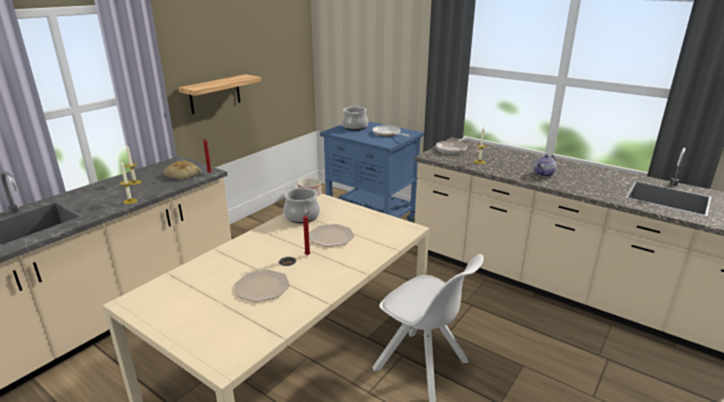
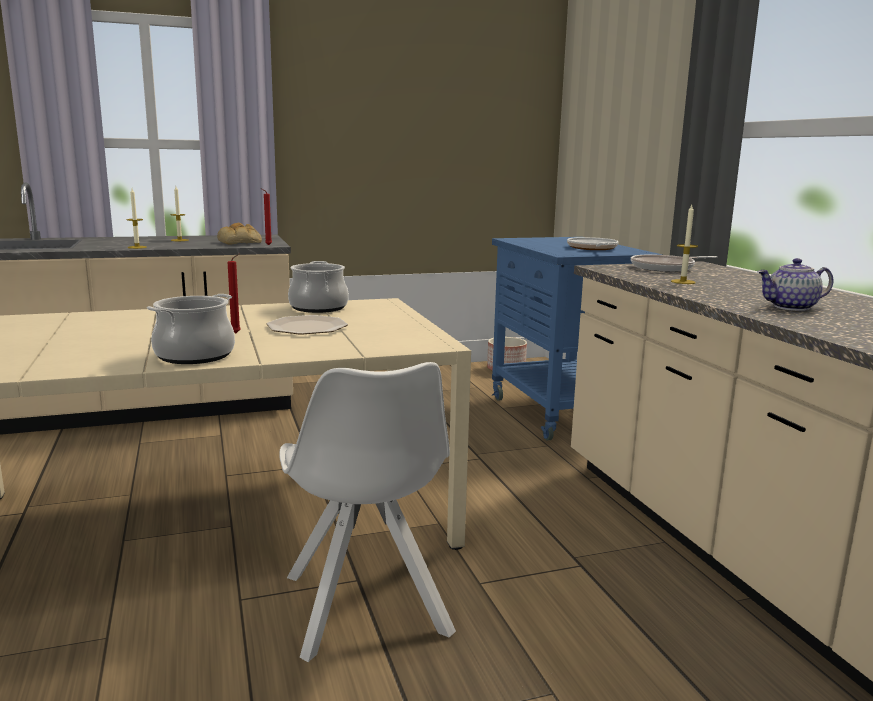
camera: 35 degrees right, 10 degrees down
(215, 94) = (363, 167): shelf -> none
(262, 286) = (119, 341): plate -> none
(354, 127) = (556, 240): cooking pot -> cooking pot (194, 355)

